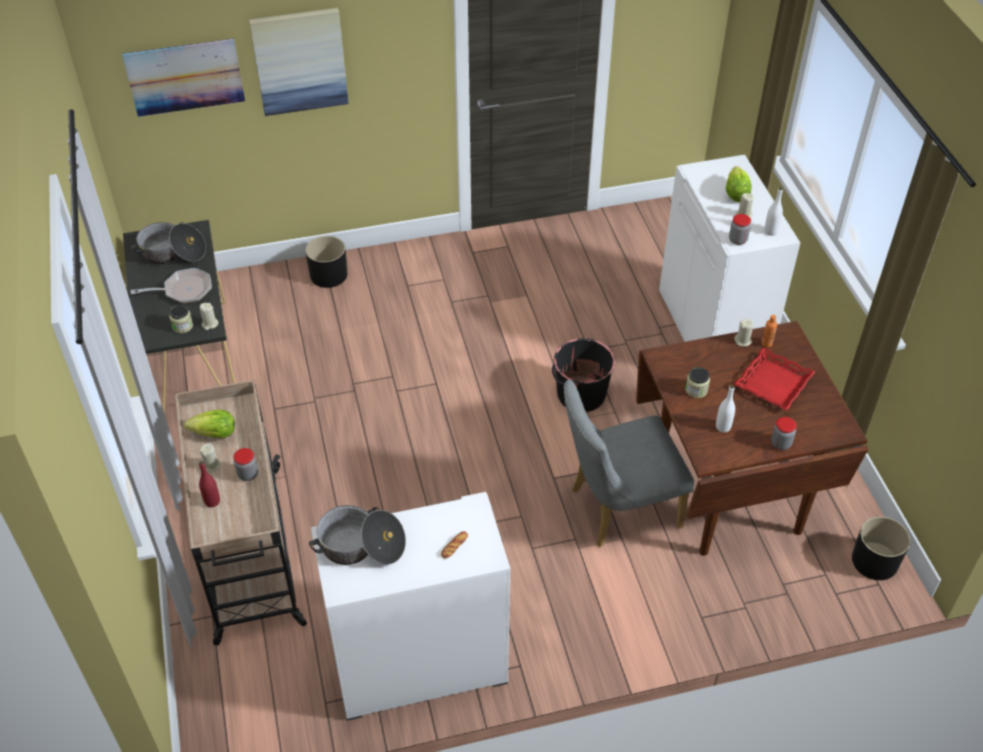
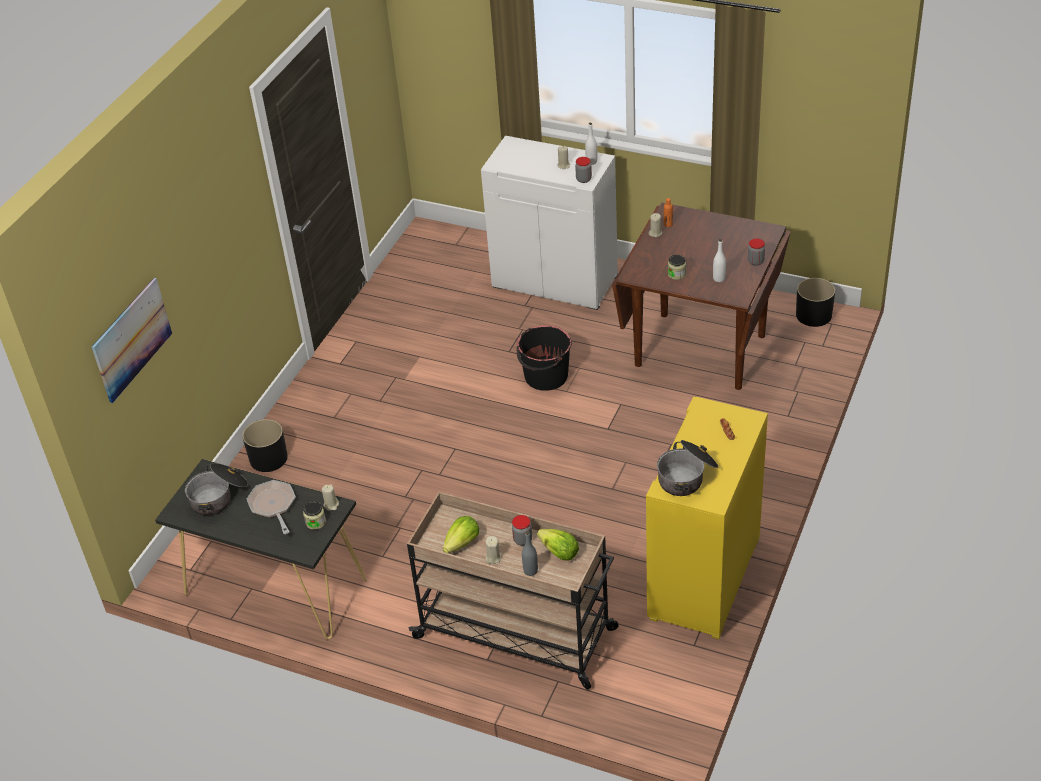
camera: 50 degrees left, 5 degrees down
(184, 290) = (273, 506): frying pan -> frying pan turned 45 degrees counterclockwise
(212, 501) = (530, 571): red bottle -> grey bottle
(300, 61) = (194, 269): picture -> none
(418, 666) = (705, 578): white cabinet -> yellow cabinet
(617, 509) = (665, 410): grey chair -> none
(736, 194) = (539, 158): lettuce -> lettuce (559, 553)
(773, 384) = (704, 239): red tray -> none

